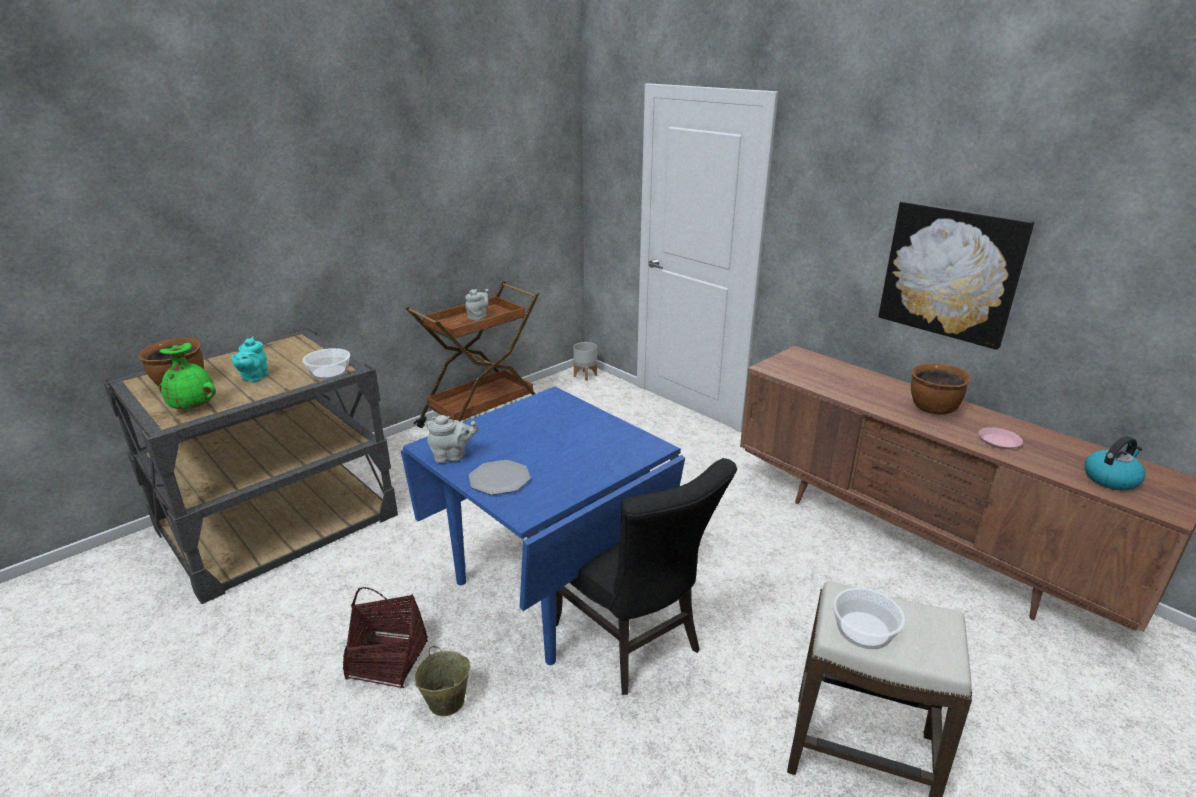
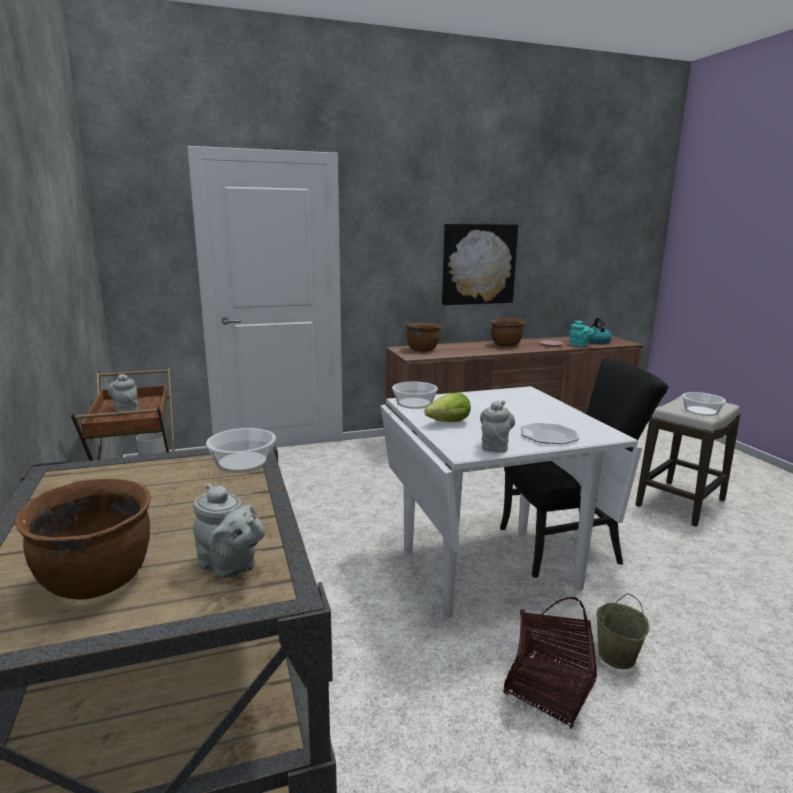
camera: 65 degrees left, 10 degrees down
(193, 407) = (230, 566): green vase -> grey teapot
(253, 378) = (178, 512): turquoise teapot -> turquoise teapot (580, 346)
(501, 425) = (446, 423): none -> lettuce
(546, 592) = (490, 570): blue dining table -> white dining table
(548, 400) = (414, 403): none -> bowl
(810, 366) = (422, 350): none -> brown cooking pot

